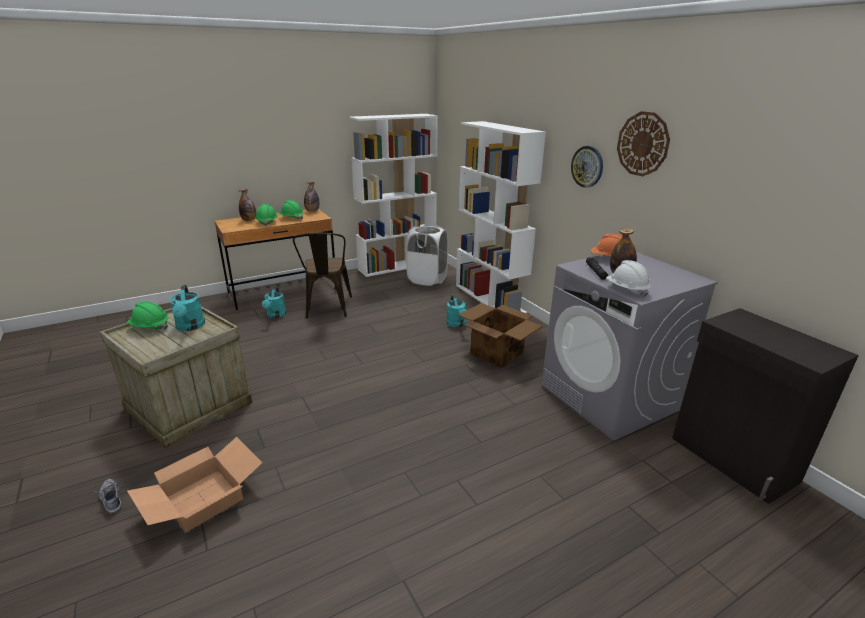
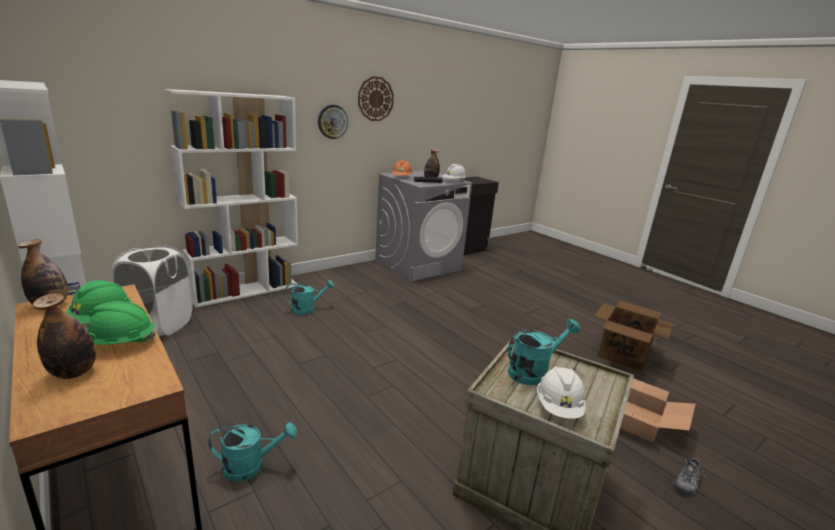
camera: 100 degrees left, 5 degrees down
(150, 327) = (558, 407): green hard hat -> white hard hat
(327, 309) = (239, 406): brown chair -> none
(496, 353) = (365, 294): cardboard box -> cardboard box (622, 355)

